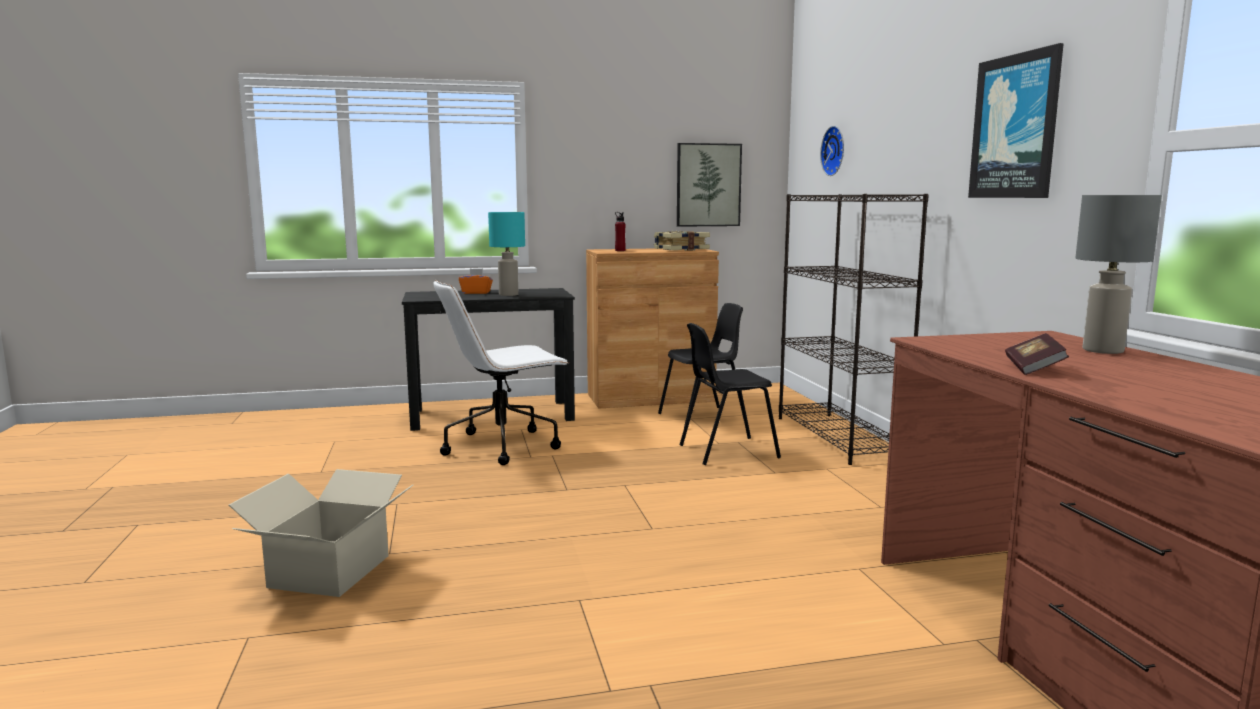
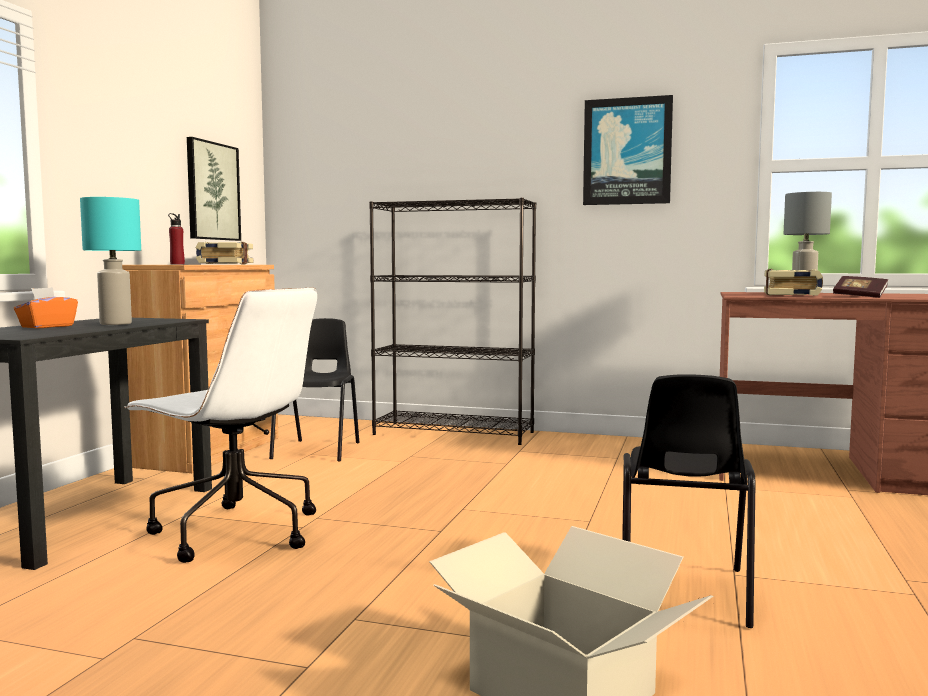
camera: 60 degrees left, 5 degrees down
(503, 446) = (234, 532): white office chair -> white office chair turned 60 degrees counterclockwise
(726, 451) = (429, 463): black chair -> black chair (681, 592)
(835, 151) = (365, 164): wall clock -> none
(991, 350) = (793, 295): none -> book

